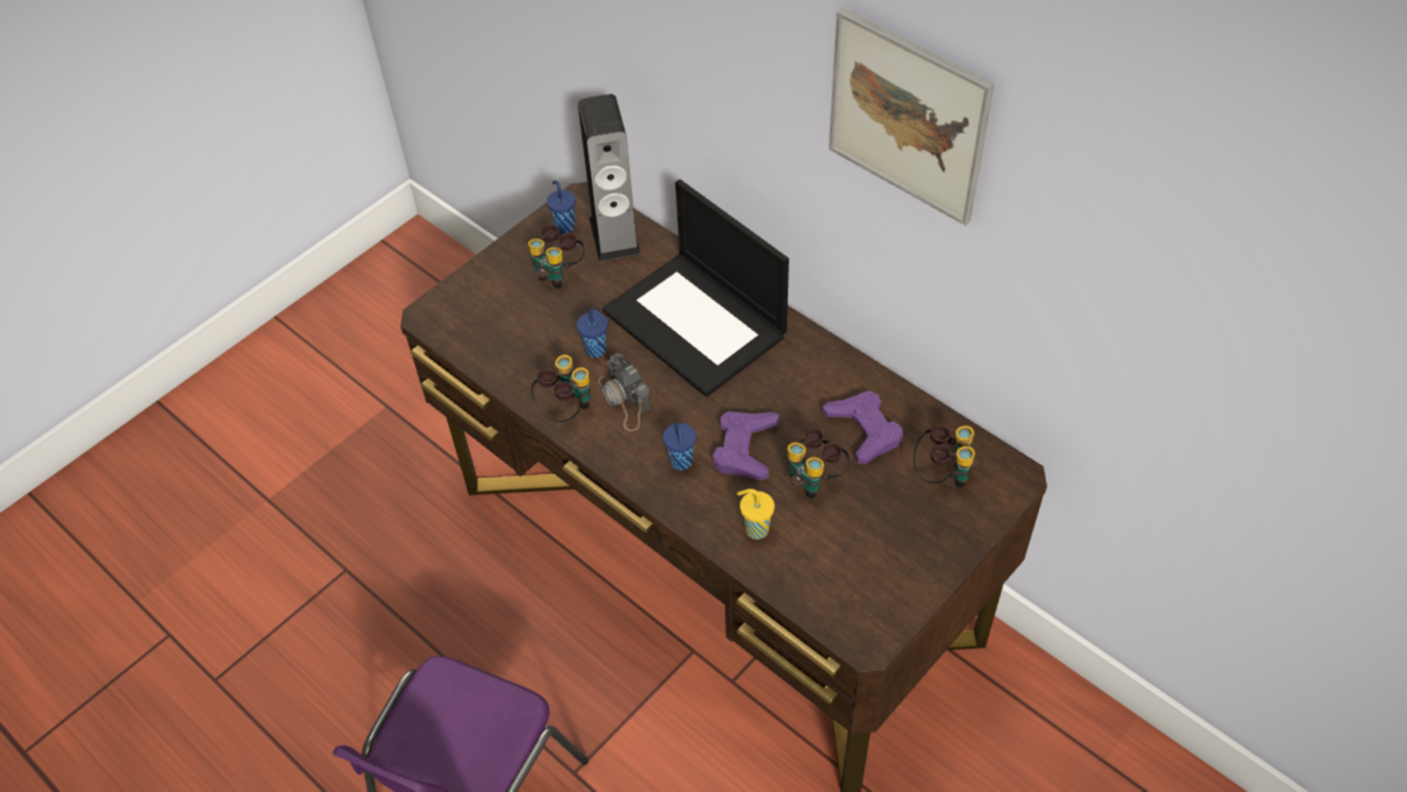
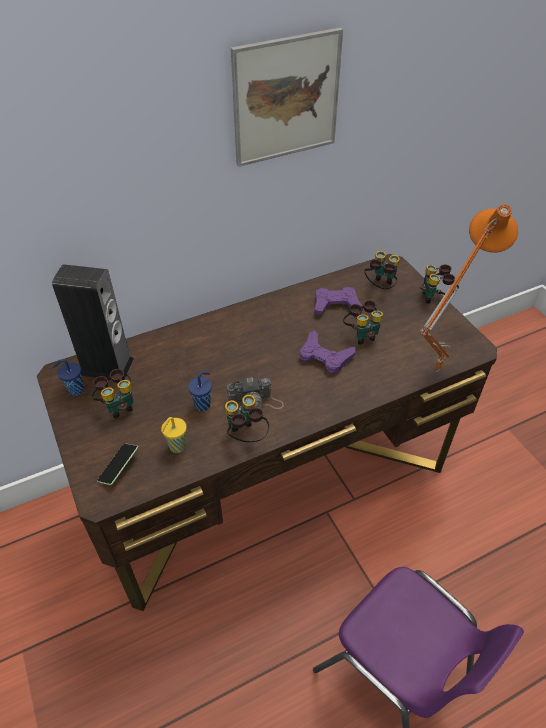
camera: 70 degrees left, 5 degrees down
(474, 313) = (119, 467): none -> phone
(681, 463) = (321, 389): blue cup -> none
(697, 324) = (214, 349): laptop -> none
(755, 529) = (386, 370): yellow cup -> yellow cup (176, 447)
(789, 591) = (435, 369): none -> orange table lamp
(961, 558) = (436, 298): none -> binoculars

